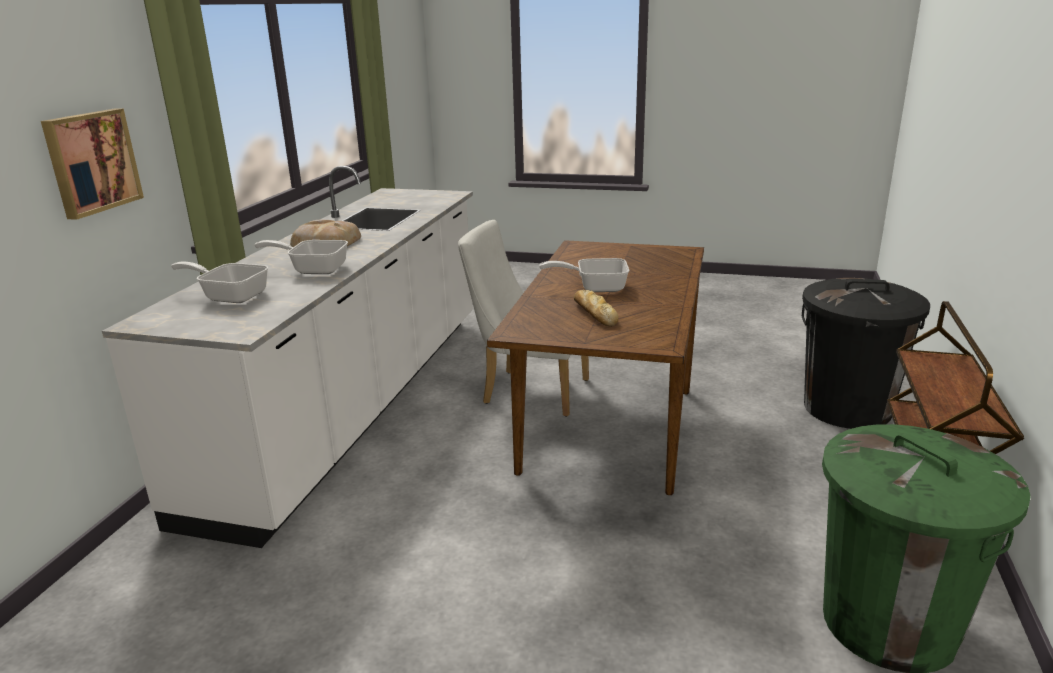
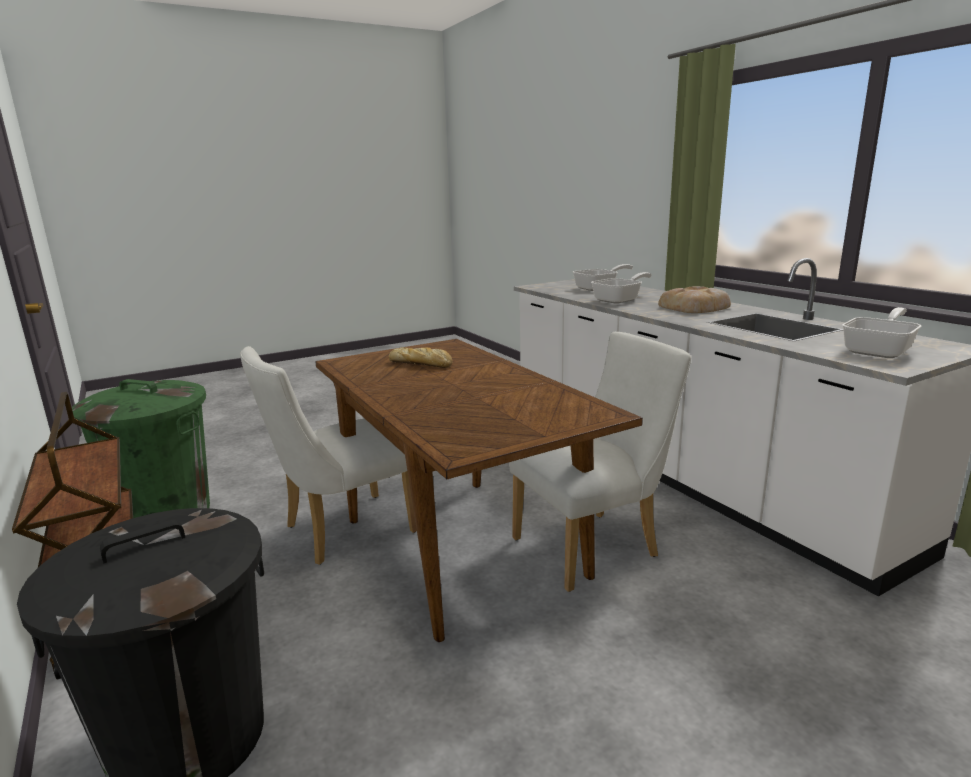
camera: 135 degrees right, 5 degrees down
(91, 162) = (643, 193): picture -> none
(594, 287) = (465, 379): frying pan -> frying pan (880, 350)
(689, 487) = (340, 531): none -> white chair

